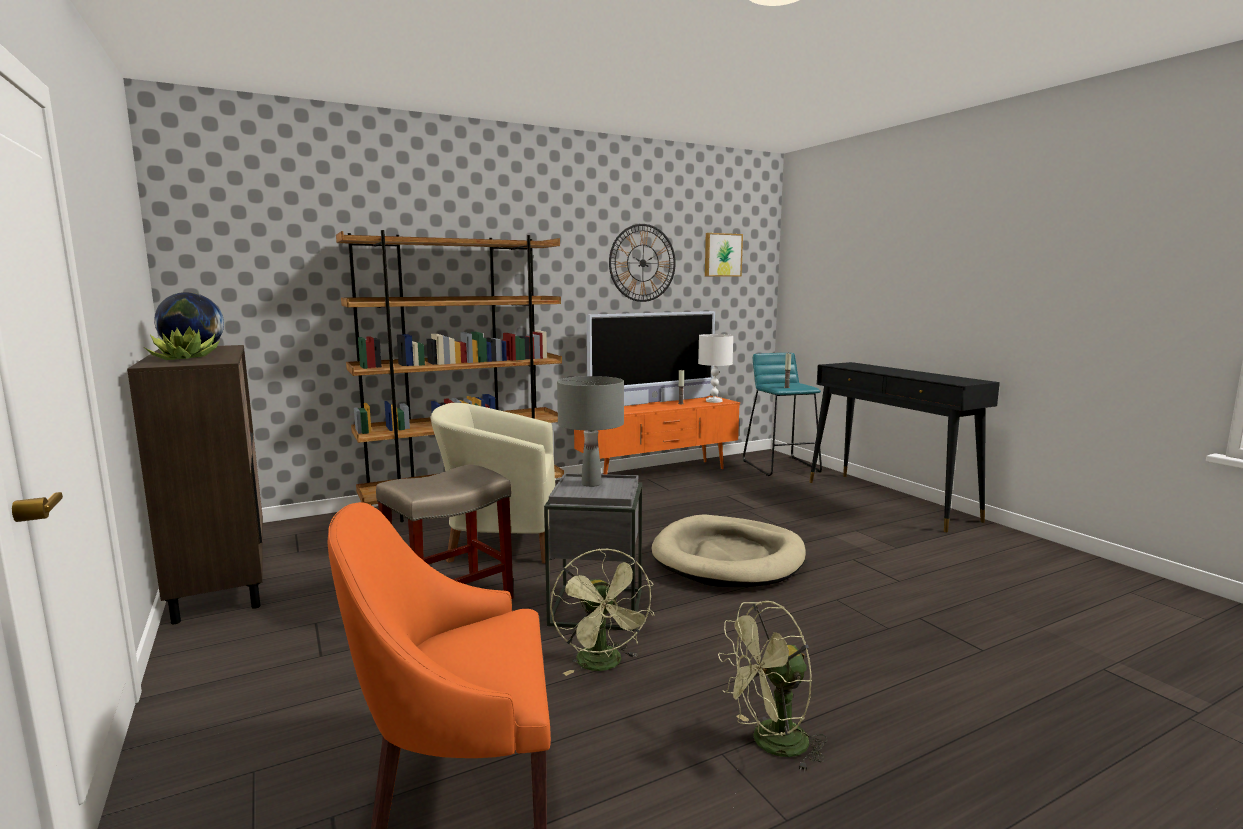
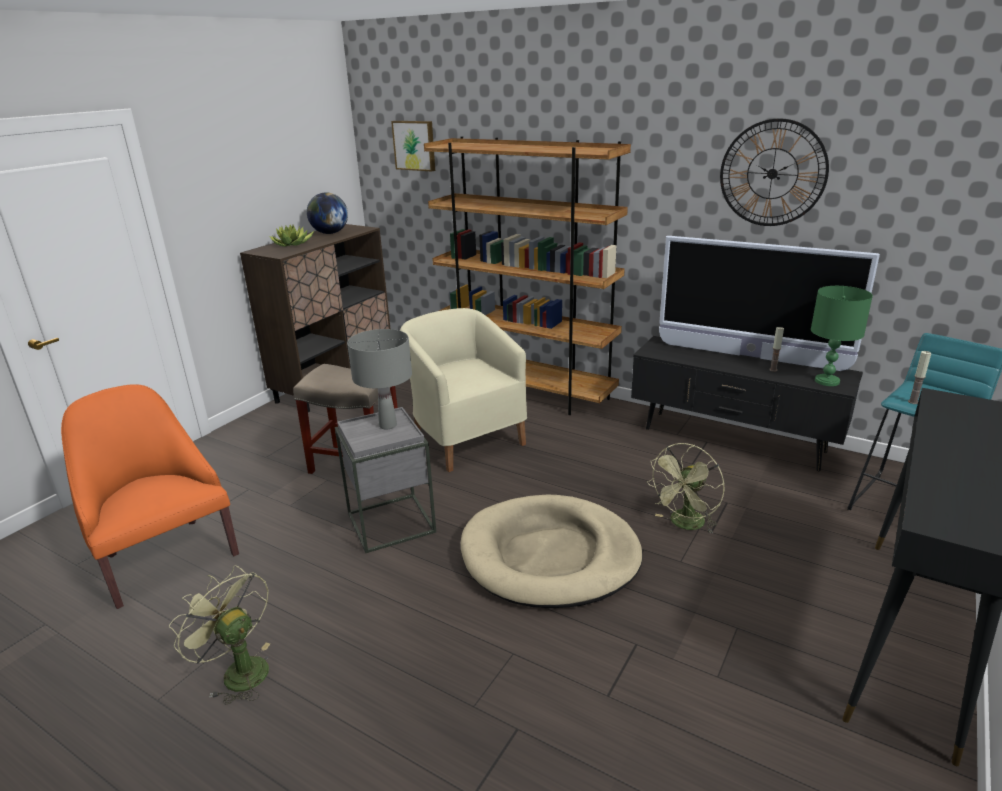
camera: 60 degrees right, 15 degrees up
(603, 665) = (308, 558): green fan -> green fan (684, 525)
(658, 474) = (732, 441): orange tv stand -> black tv stand
(714, 401) = (827, 381): white table lamp -> green table lamp
(722, 255) = (927, 166): picture -> picture (415, 145)

